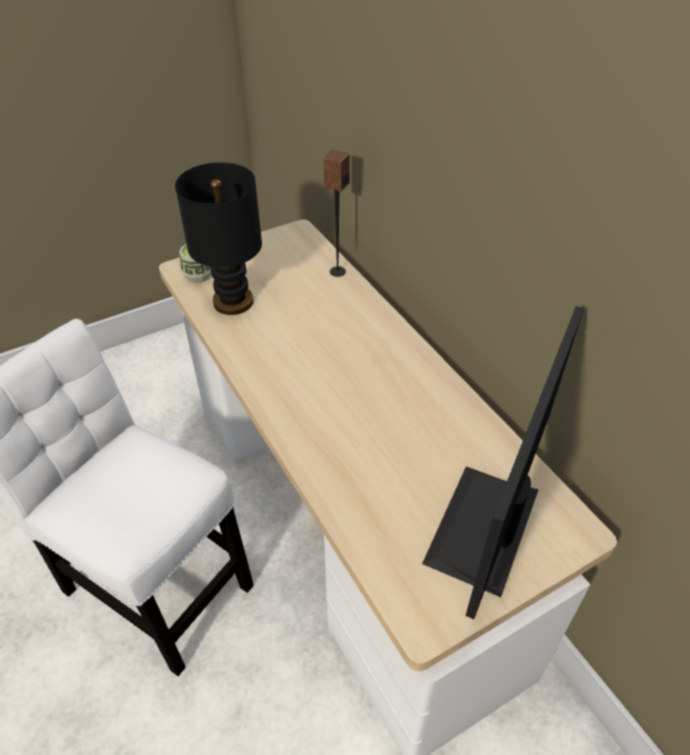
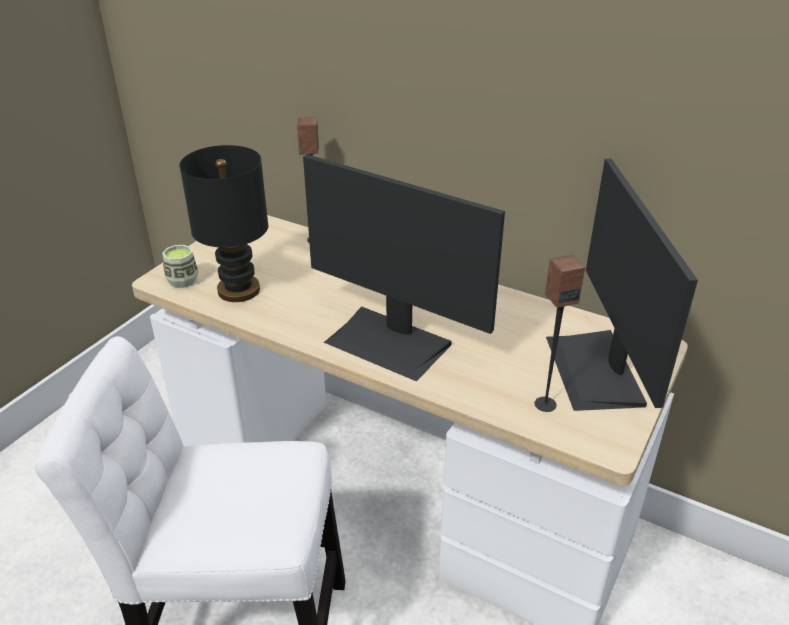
camera: 30 degrees left, 10 degrees down
(314, 408) = (390, 342): none -> monitor
(400, 542) = (545, 404): none -> speaker

